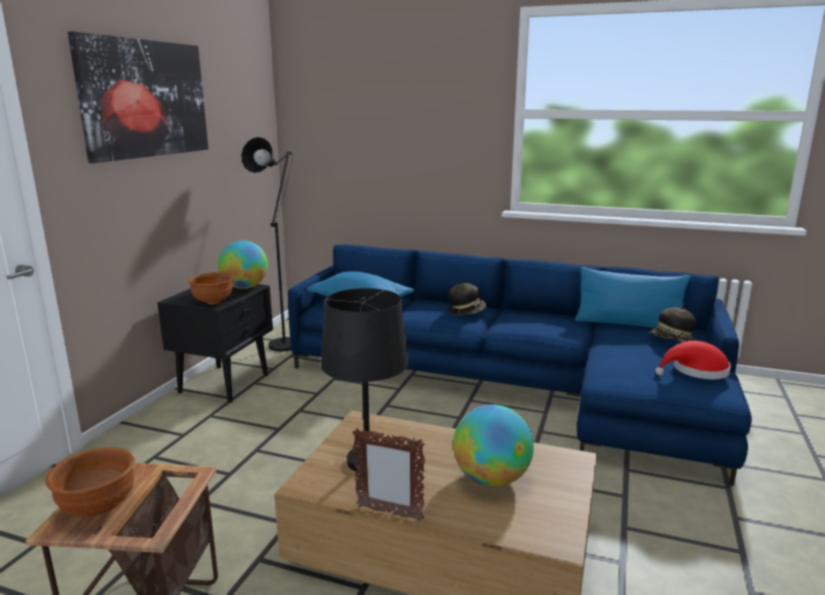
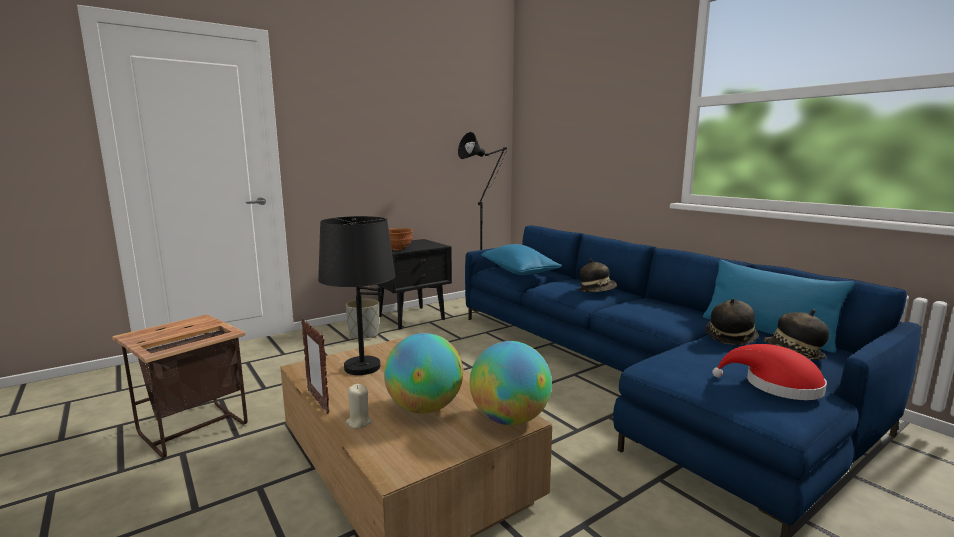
camera: 35 degrees right, 5 degrees down
(98, 508) = (161, 332): brown bowl -> none
(145, 99) = (377, 98): picture -> none
(196, 422) = (364, 335): none -> grey planter
(245, 287) = (432, 245): globe -> globe (510, 419)
(462, 516) = (359, 422): none -> beige candle
(620, 336) = (730, 337): none -> hat

